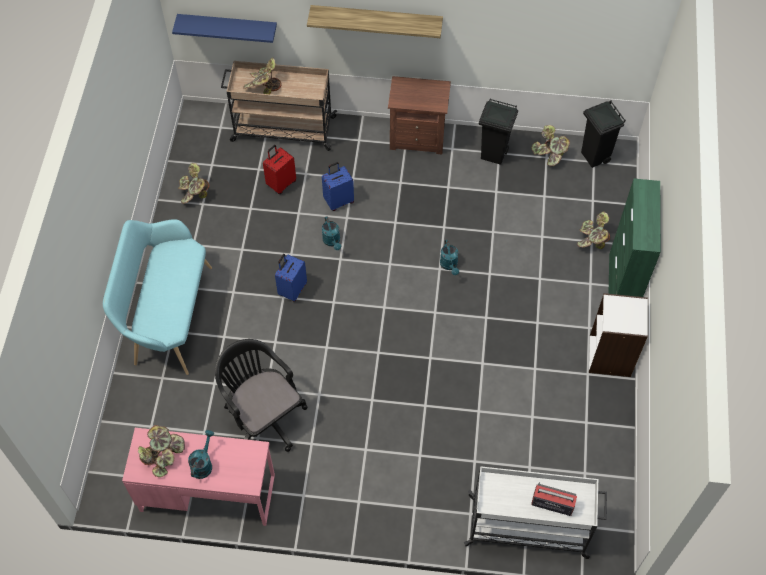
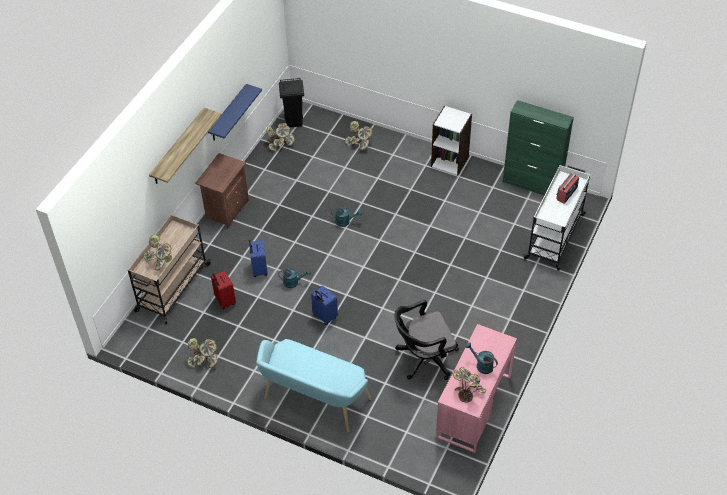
camera: 70 degrees left, 10 degrees down
(228, 26) = (115, 246): blue shelf -> blue shelf (228, 113)
(494, 154) = (264, 172): black trash can -> none
(620, 288) = (402, 141): green cabinet -> green cabinet (532, 184)

